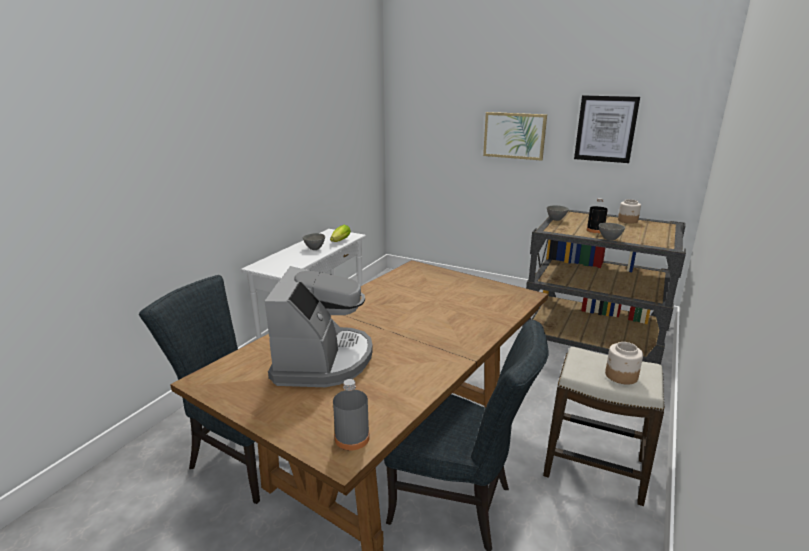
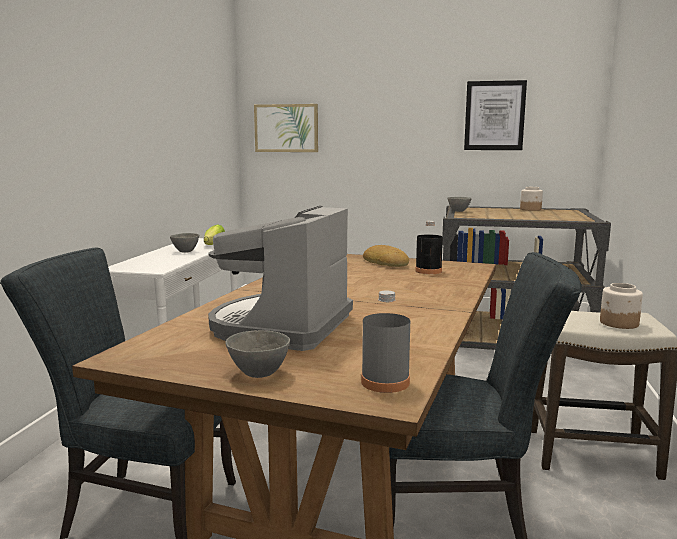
camera: 15 degrees left, 10 degrees down
(323, 360) = (281, 327): coffee machine -> coffee machine turned 150 degrees counterclockwise
(456, 282) = (386, 262): none -> bread
(514, 135) = (396, 129): picture -> picture (286, 128)
(595, 230) = (506, 215): black bottle -> black bottle (428, 271)
(609, 239) = (527, 219): grey bowl -> grey bowl (258, 374)

